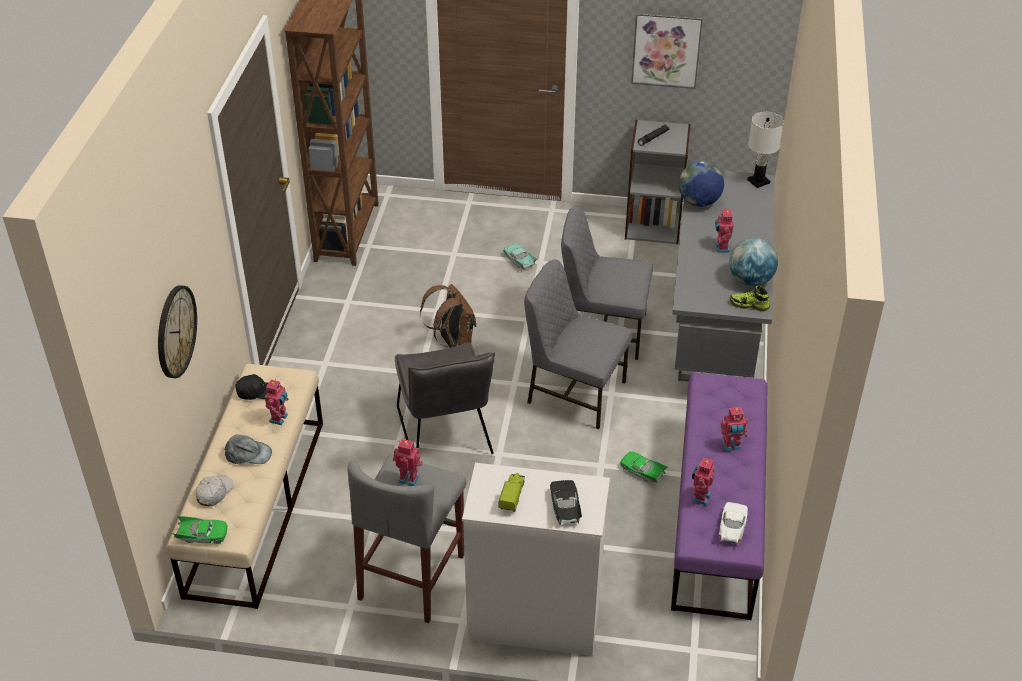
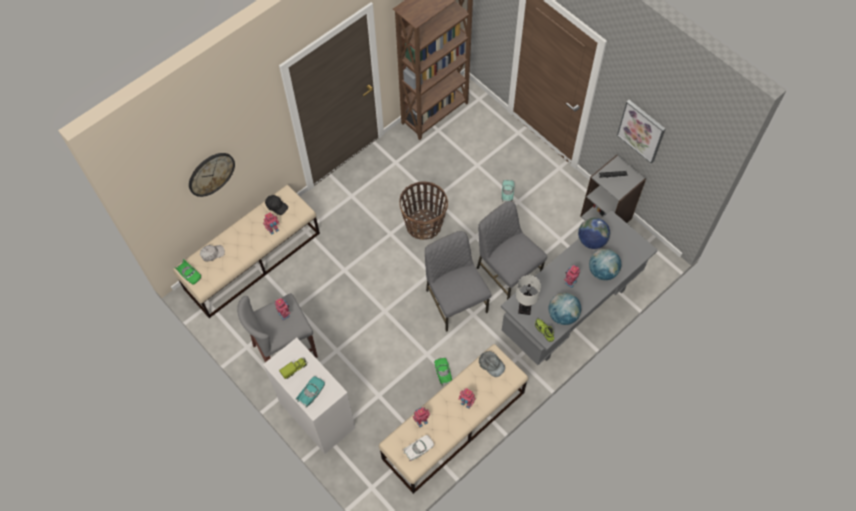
camera: 40 degrees right, 20 degrees up
(248, 454) = (243, 241): grey cap -> grey cap (491, 364)
(446, 436) = (369, 282): grey chair -> none
(452, 342) = (424, 225): brown backpack -> basket
(565, 507) = (311, 393): black toy car -> turquoise toy car
(716, 516) = (453, 426): purple bench -> beige bench
(743, 221) = (602, 271): none -> globe
(758, 181) = (643, 248): white table lamp -> white table lamp (525, 308)

